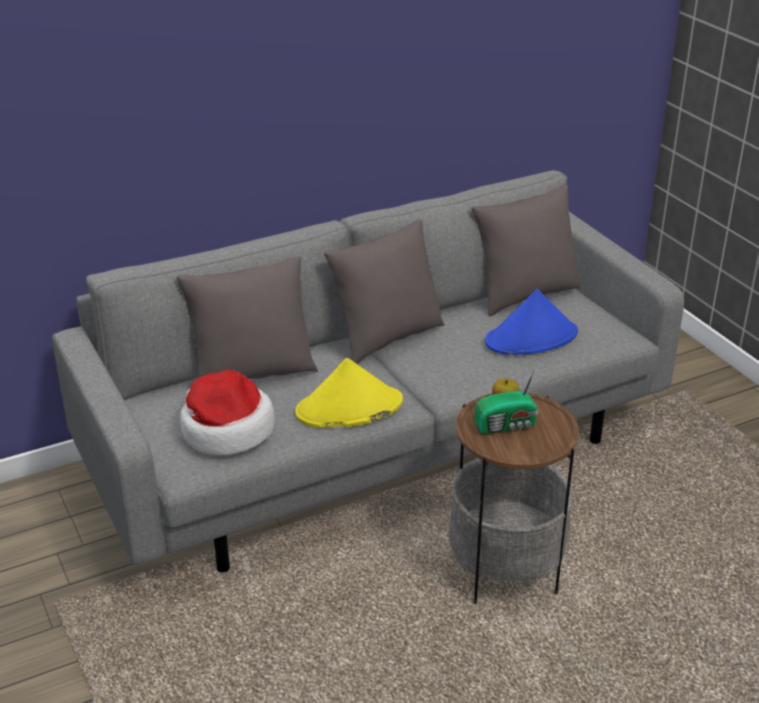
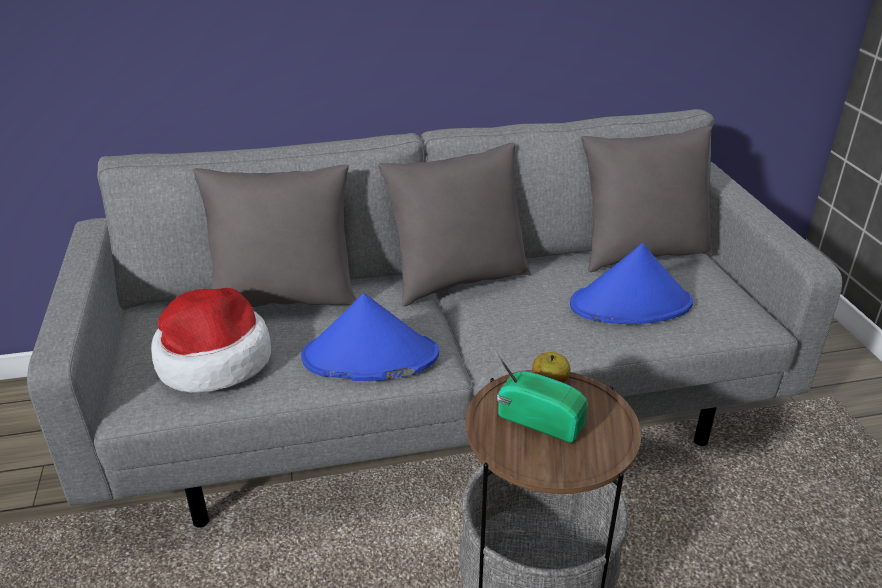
camera: 15 degrees right, 0 degrees up
(349, 408) = (369, 357): yellow hat -> blue hat
(507, 425) = (539, 419): radio -> radio turned 150 degrees counterclockwise

